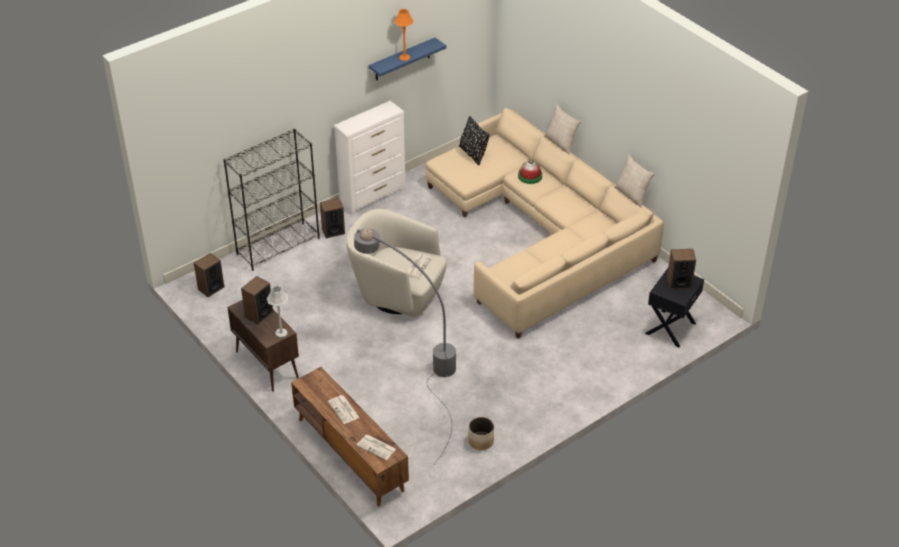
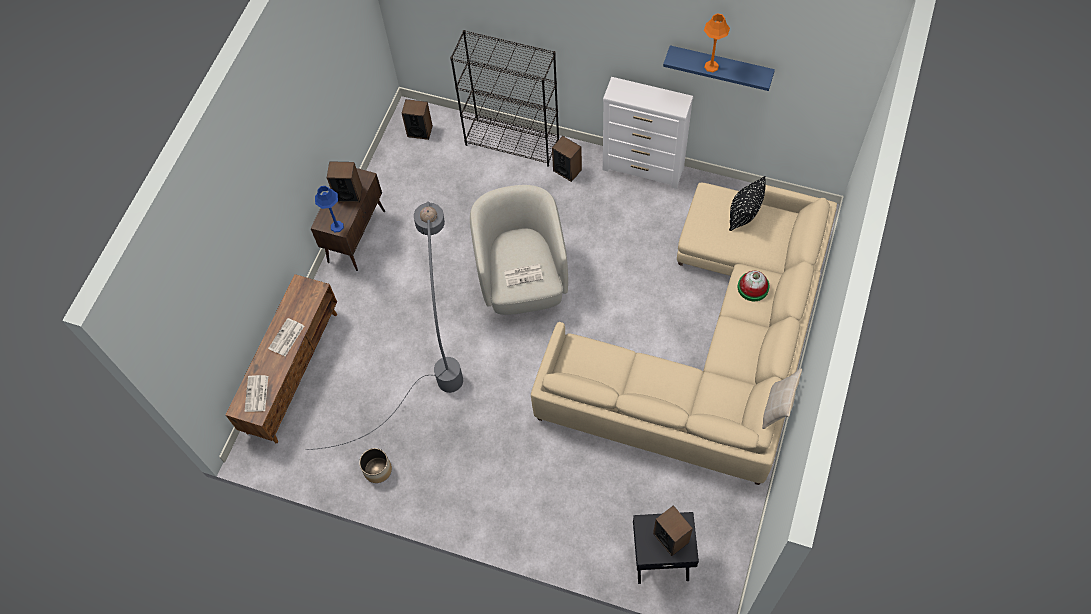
camera: 60 degrees right, 20 degrees up
(281, 333) = (337, 226): grey table lamp -> blue table lamp
(561, 143) = (808, 286): beige pillow -> none

